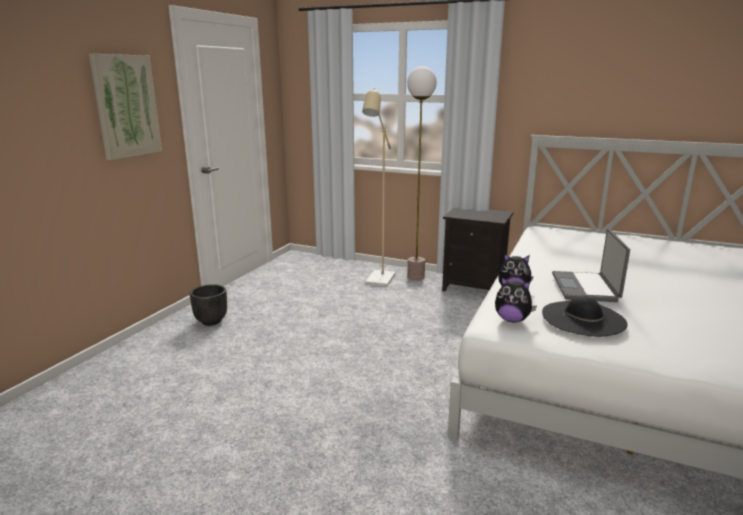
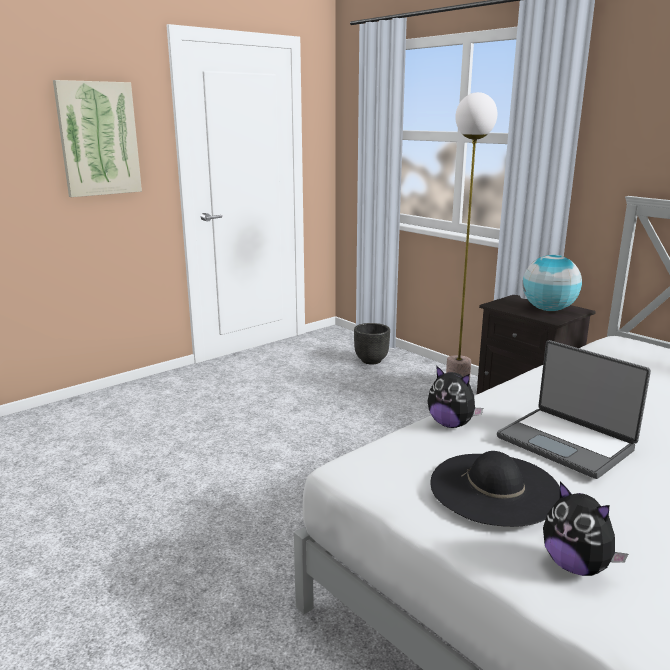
camera: 25 degrees right, 0 degrees up
(211, 321) = (175, 392): black planter -> black planter (371, 360)
(379, 281) = (403, 381): beige floor lamp -> none
(487, 214) = (548, 310): none -> globe
(512, 320) = (391, 465): plush toy -> plush toy (576, 566)
(586, 288) = (566, 443): laptop -> laptop turned 75 degrees counterclockwise

